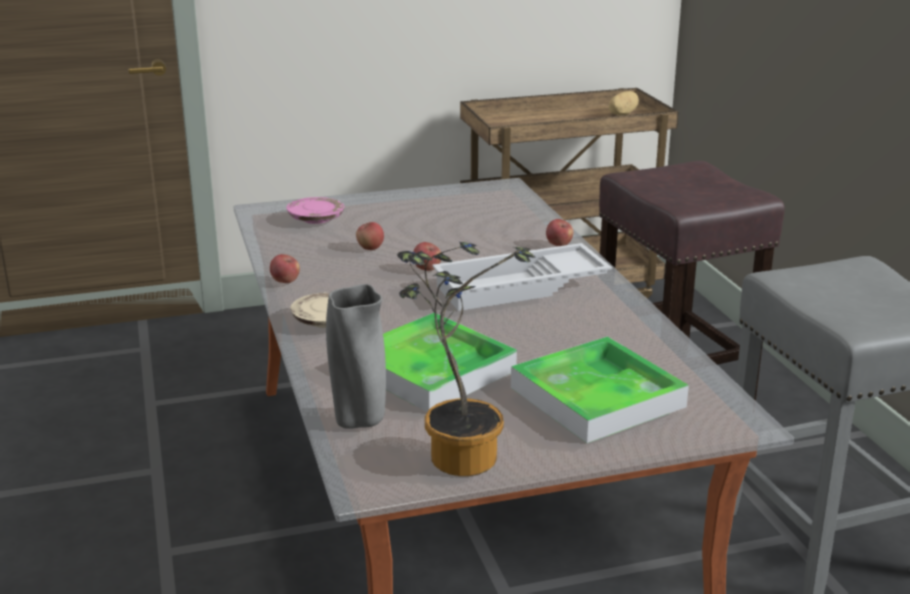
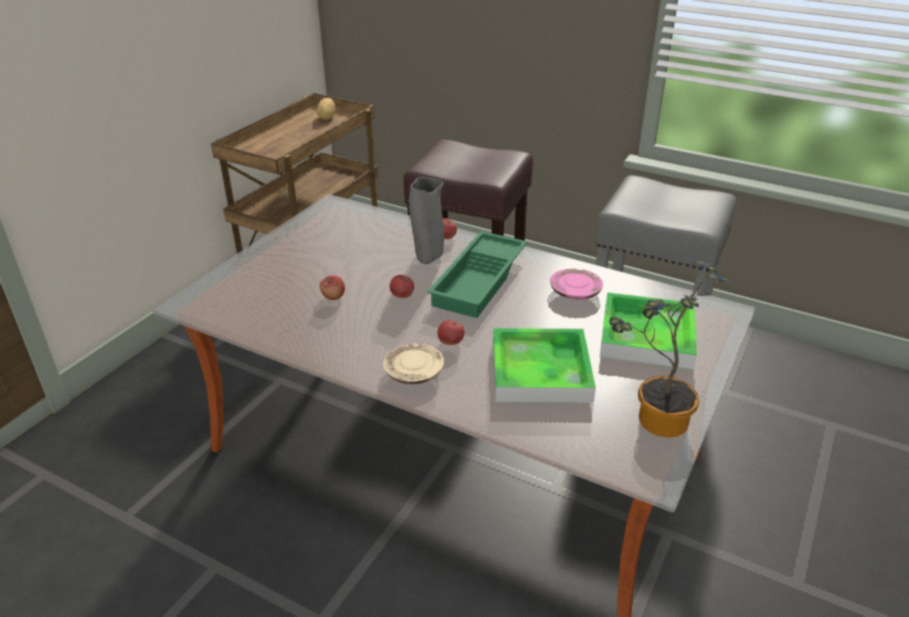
camera: 45 degrees left, 10 degrees up
(285, 282) = (326, 357): apple -> apple (450, 342)
(316, 219) = (247, 291): pink plate -> pink plate (575, 292)
(359, 421) = (570, 435): grey vase -> grey vase (428, 258)
(520, 288) = (480, 281): white tray -> green tray

